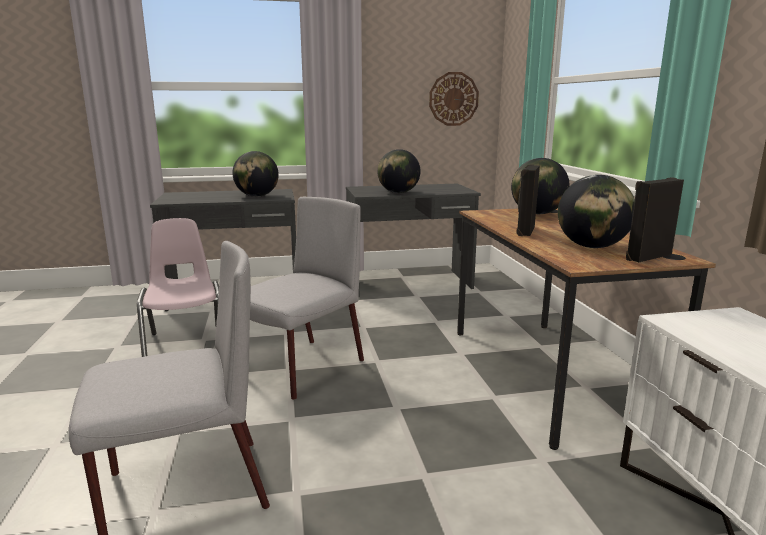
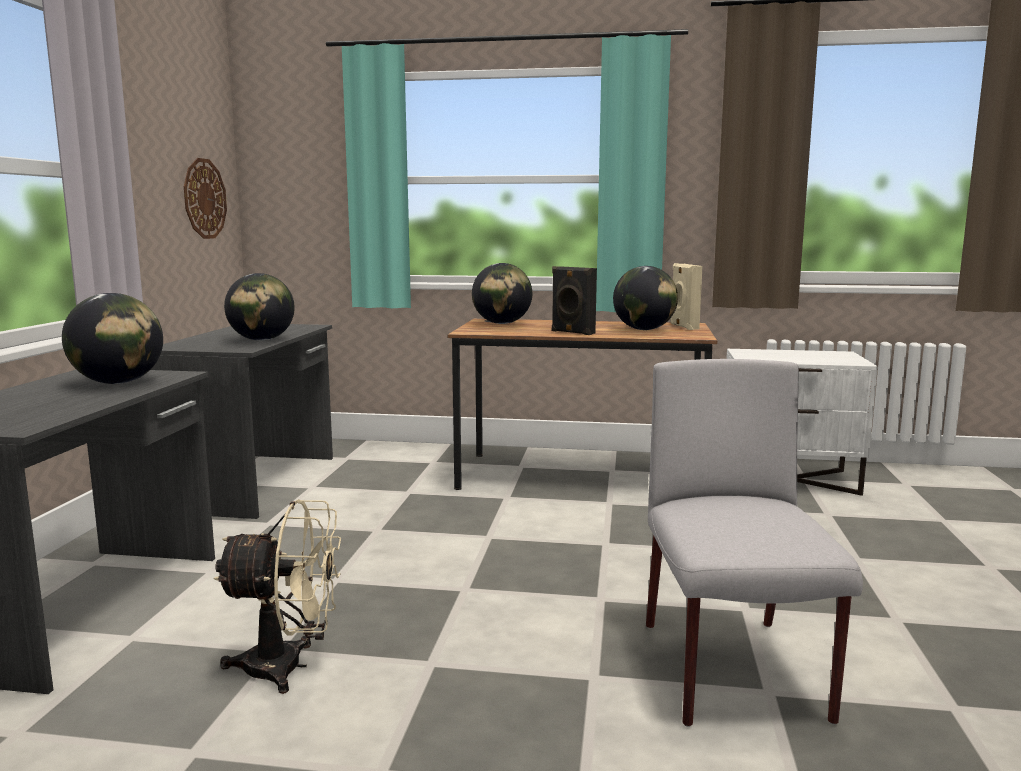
camera: 70 degrees left, 5 degrees down
(187, 346) = (289, 667): pink chair -> beige fan
(302, 369) = (472, 580): grey chair -> none
(647, 257) = (683, 326): black speaker -> beige speaker

